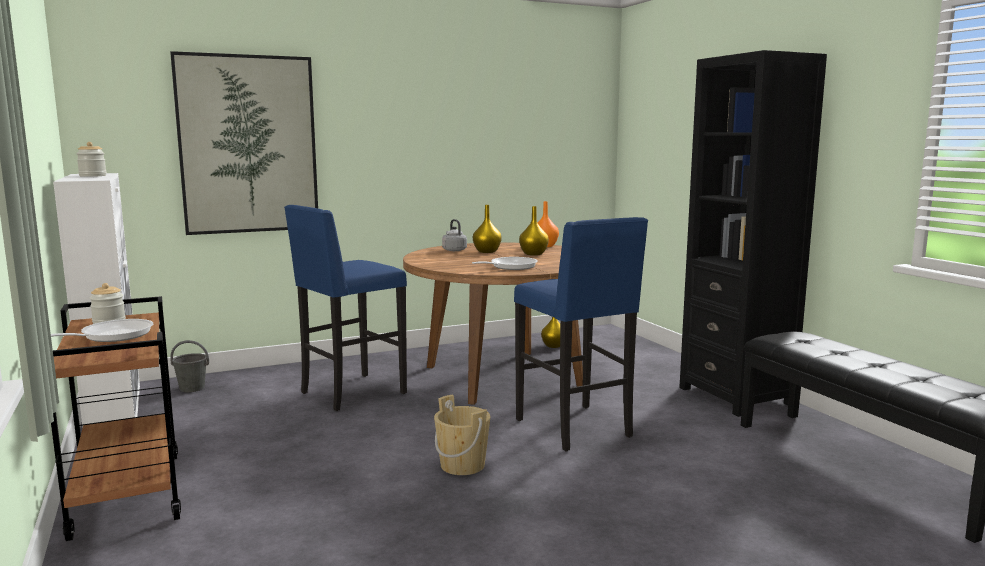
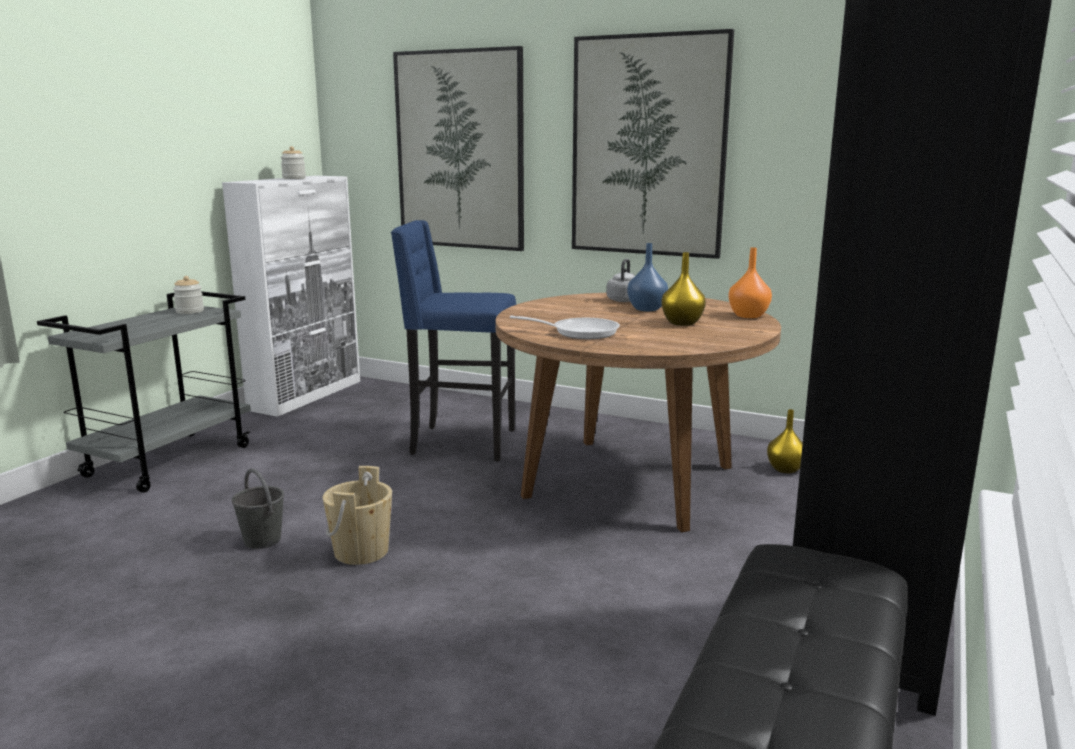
camera: 50 degrees right, 5 degrees up
(111, 336) = (151, 322): frying pan -> none
(126, 494) = (169, 460): brown cart -> grey cart
(192, 388) = (381, 395): grey bucket -> grey bucket (263, 540)
(419, 139) = (648, 147): none -> picture
(487, 251) = (647, 309): yellow vase -> blue vase
(576, 429) = (542, 574): blue stool -> none

